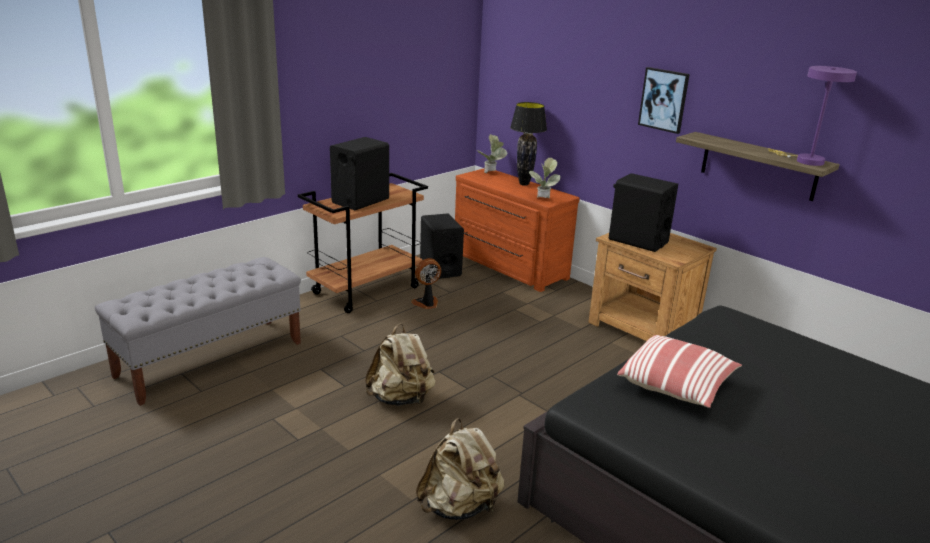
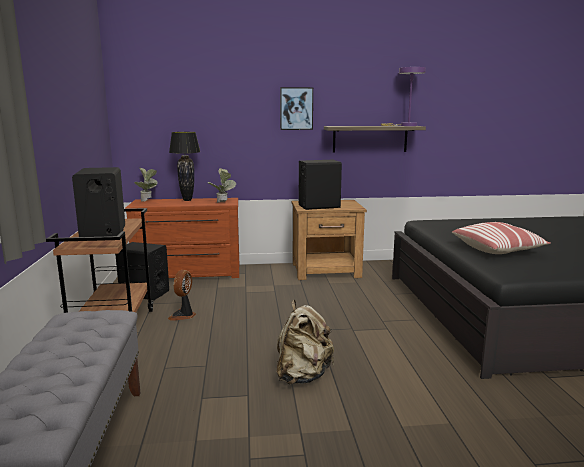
camera: 50 degrees left, 10 degrees down
(459, 507) = (472, 404): beige backpack -> none

